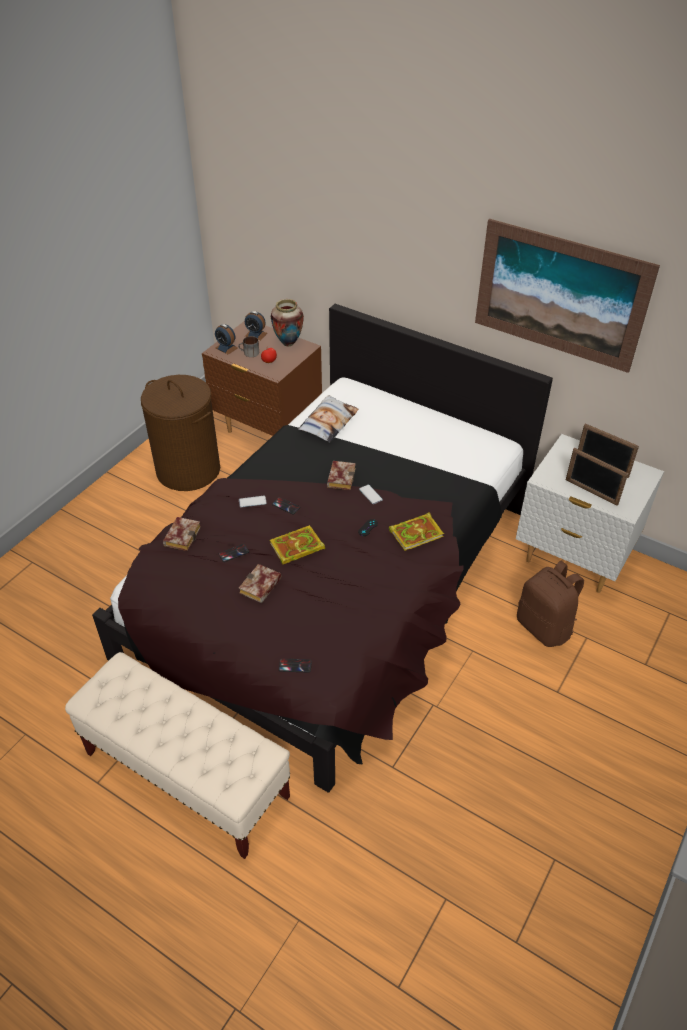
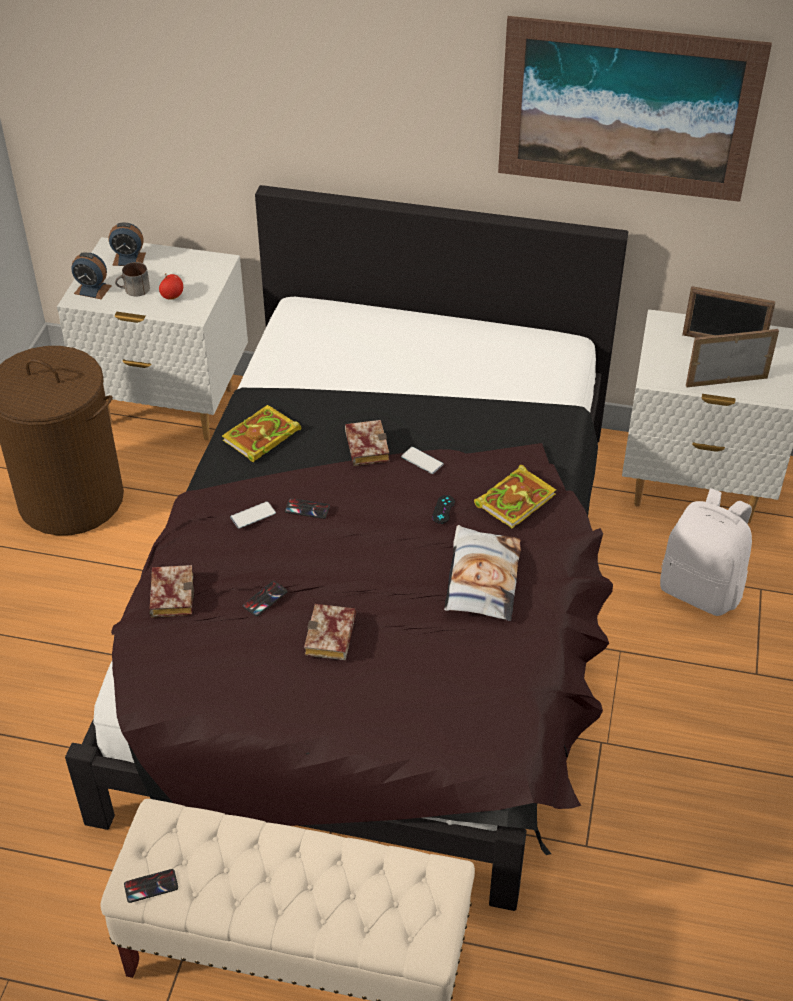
camera: 20 degrees left, 0 degrees up
(268, 430) = (169, 408): brown nightstand -> white nightstand
(288, 343) = (187, 262): vase -> none
(295, 665) = (439, 735): phone -> phone (151, 886)
(296, 547) = (354, 566): book -> book (260, 438)
(328, 422) = (302, 370): pillow -> pillow (481, 579)
(545, 627) = (701, 590): brown backpack -> white backpack
(591, 492) = (726, 381): picture frame -> picture frame turned 150 degrees clockwise

